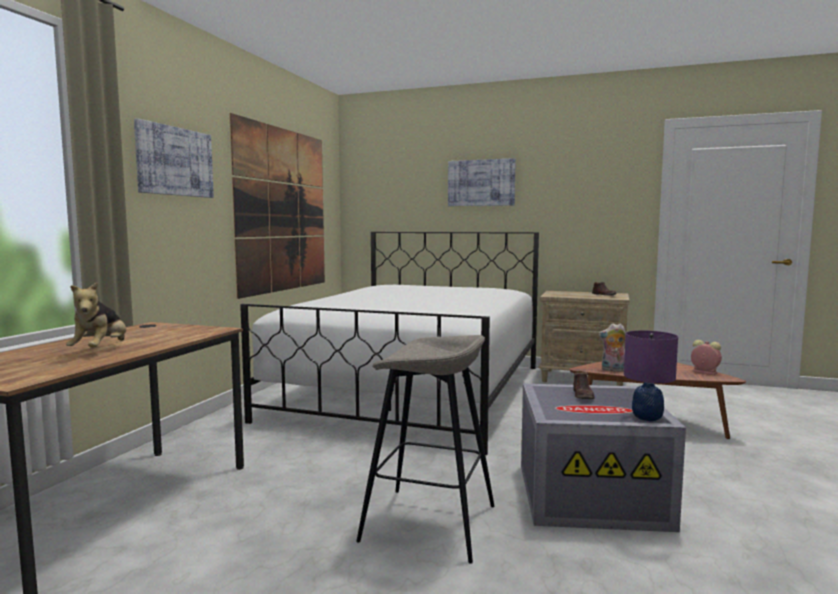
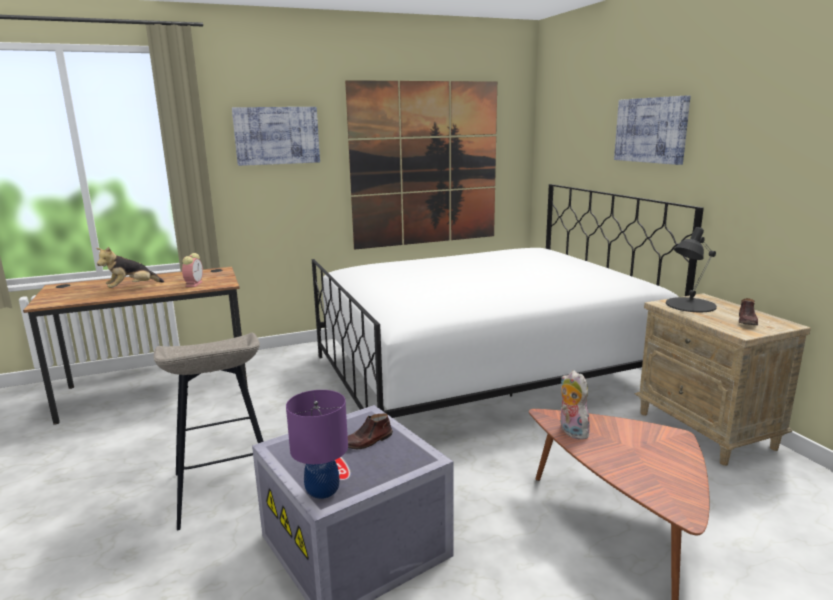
camera: 50 degrees right, 10 degrees up
(562, 294) = (689, 305): none -> black table lamp
(704, 372) = (683, 490): alarm clock -> alarm clock (194, 284)

